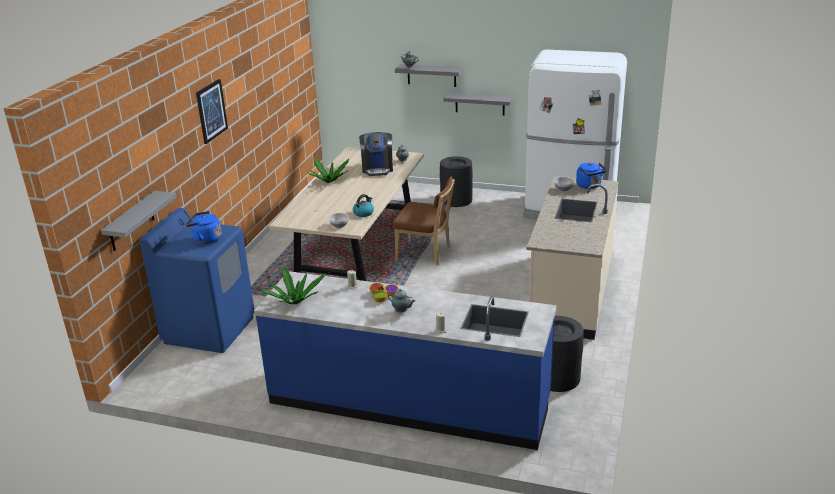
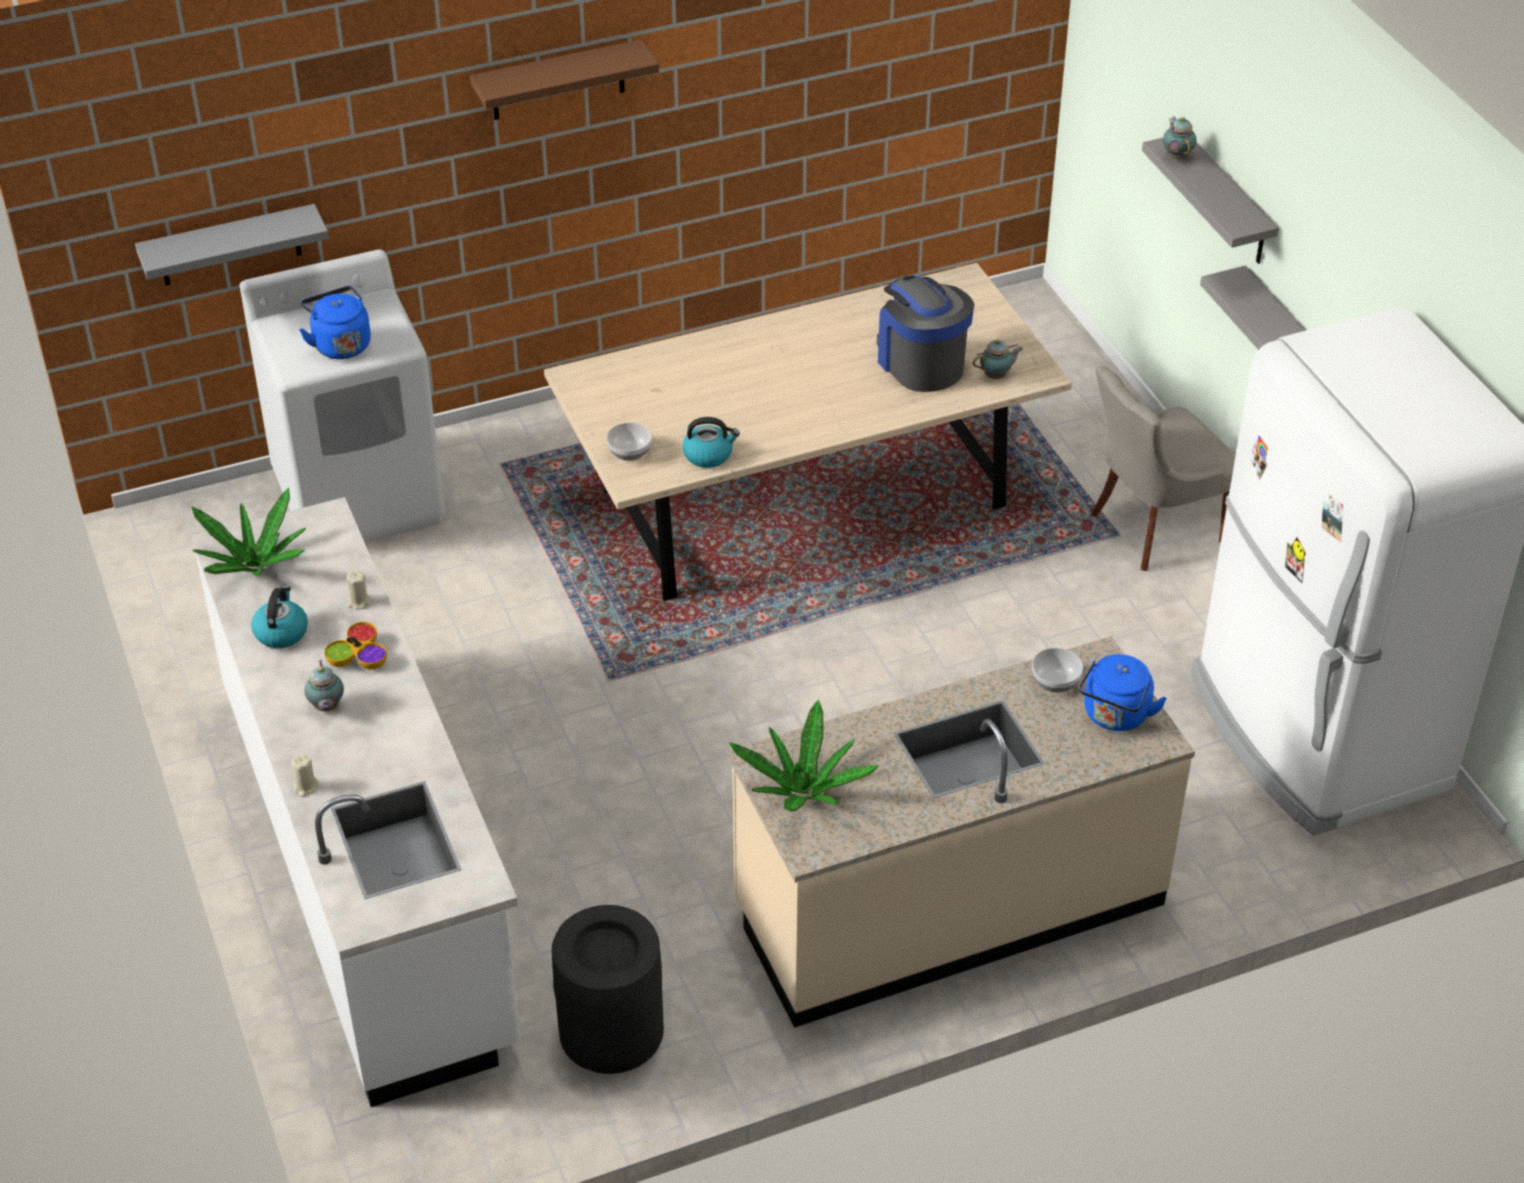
camera: 50 degrees right, 15 degrees up
(209, 329) = (360, 497): blue washing machine -> white washing machine
(211, 111) = (558, 81): picture -> brown shelf
(329, 181) = (793, 335): potted plant -> potted plant (803, 790)
(343, 308) = (281, 632): none -> kettle
(377, 168) = (920, 363): coffee machine -> coffee machine turned 105 degrees clockwise
(409, 401) = (369, 864): blue counter -> white counter
(426, 253) = (876, 610): brown chair -> none
(456, 200) = (1153, 528): black trash can -> grey chair

